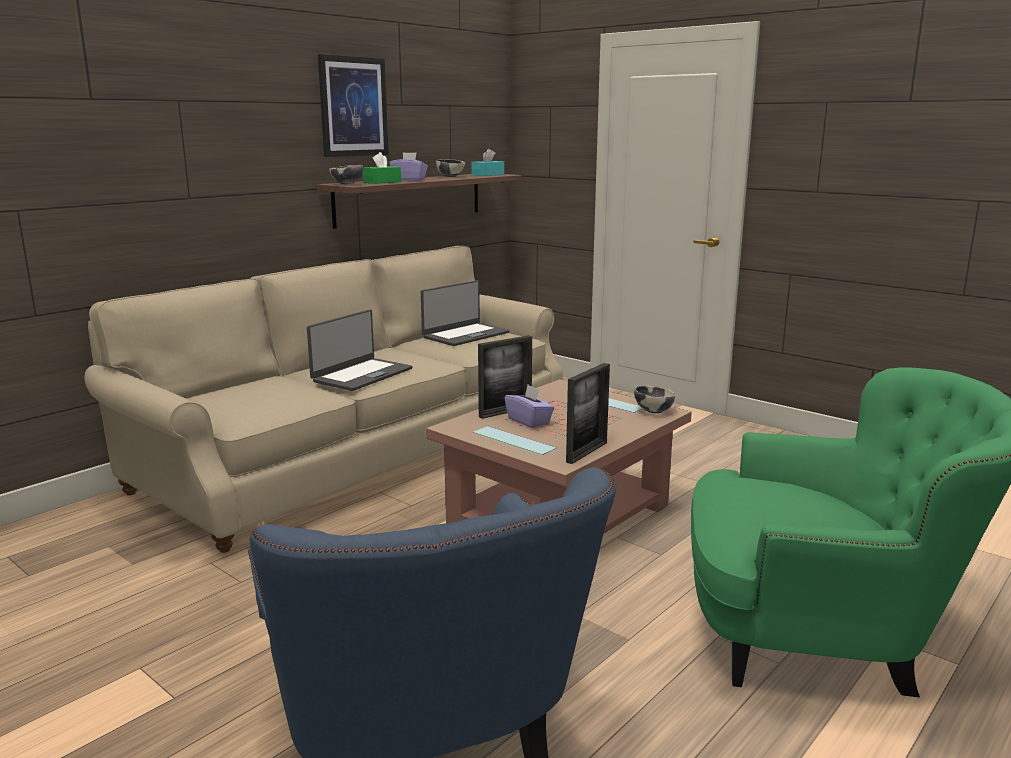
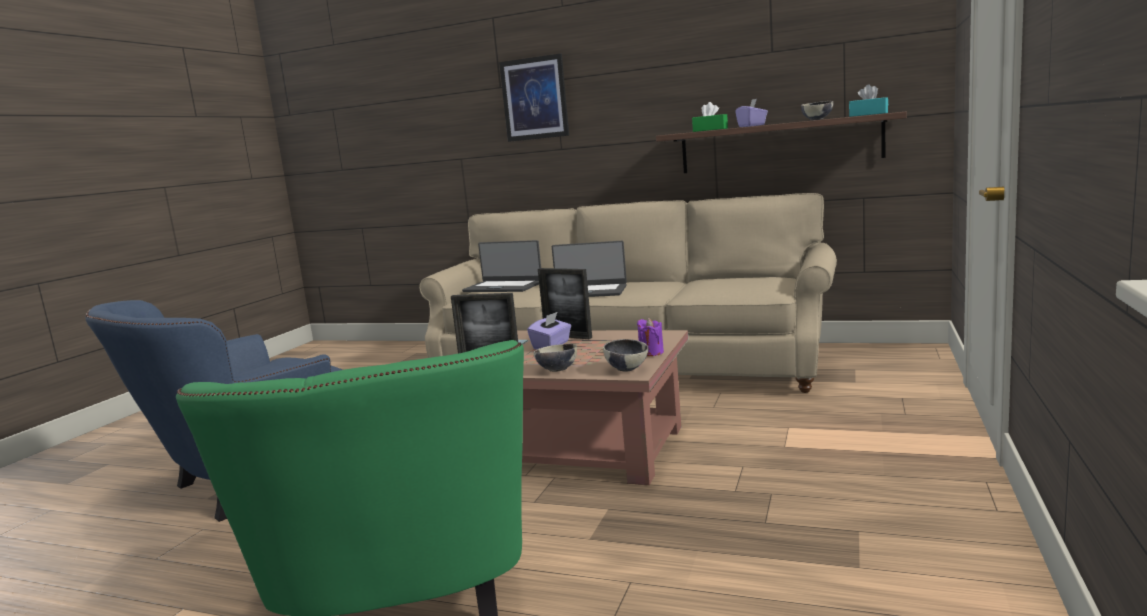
camera: 70 degrees right, 5 degrees down
(347, 184) = (675, 133): bowl -> bowl (557, 370)
(353, 107) = (708, 62): picture -> picture (534, 98)
(465, 335) = (740, 281): laptop -> laptop (503, 287)
(616, 398) = (651, 352): none -> purple candle

